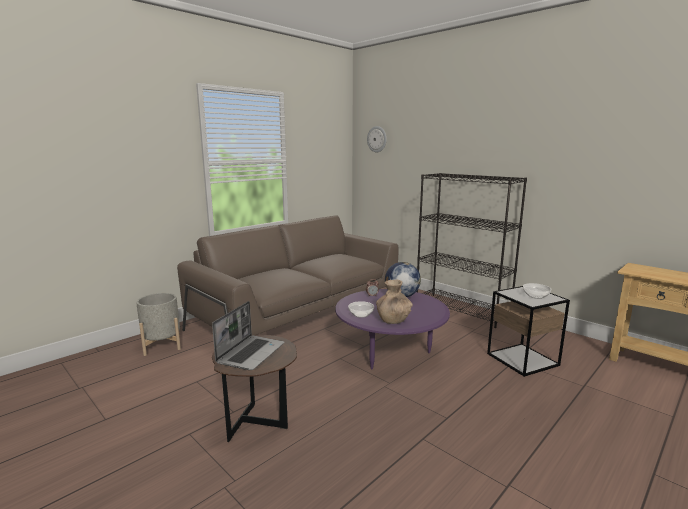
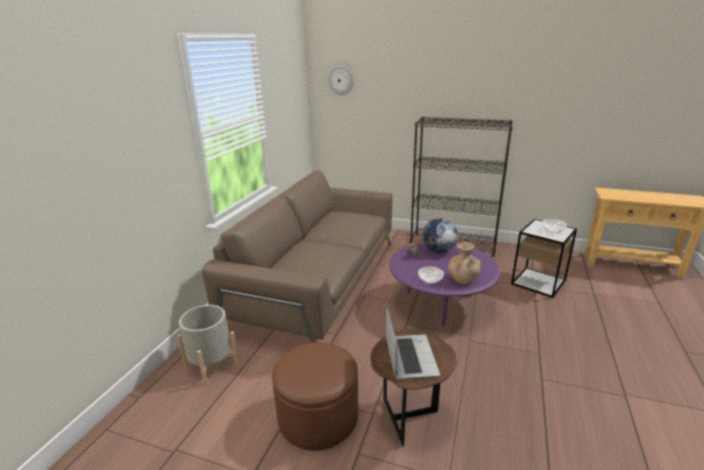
camera: 25 degrees left, 10 degrees up
(191, 399) = (318, 416): none -> brown ottoman

